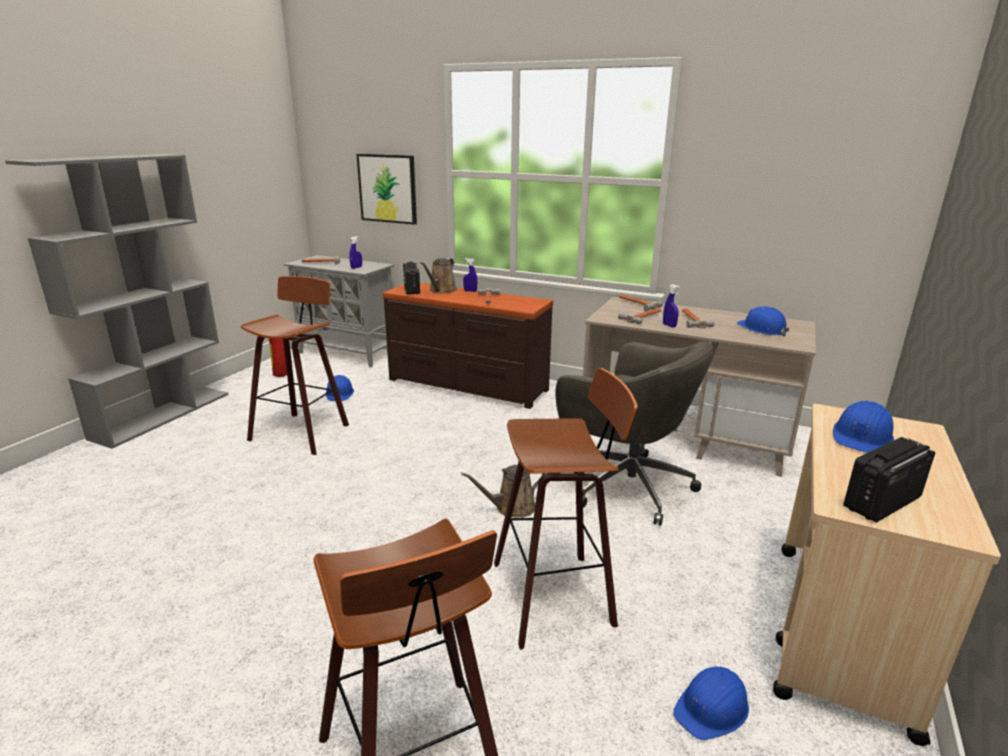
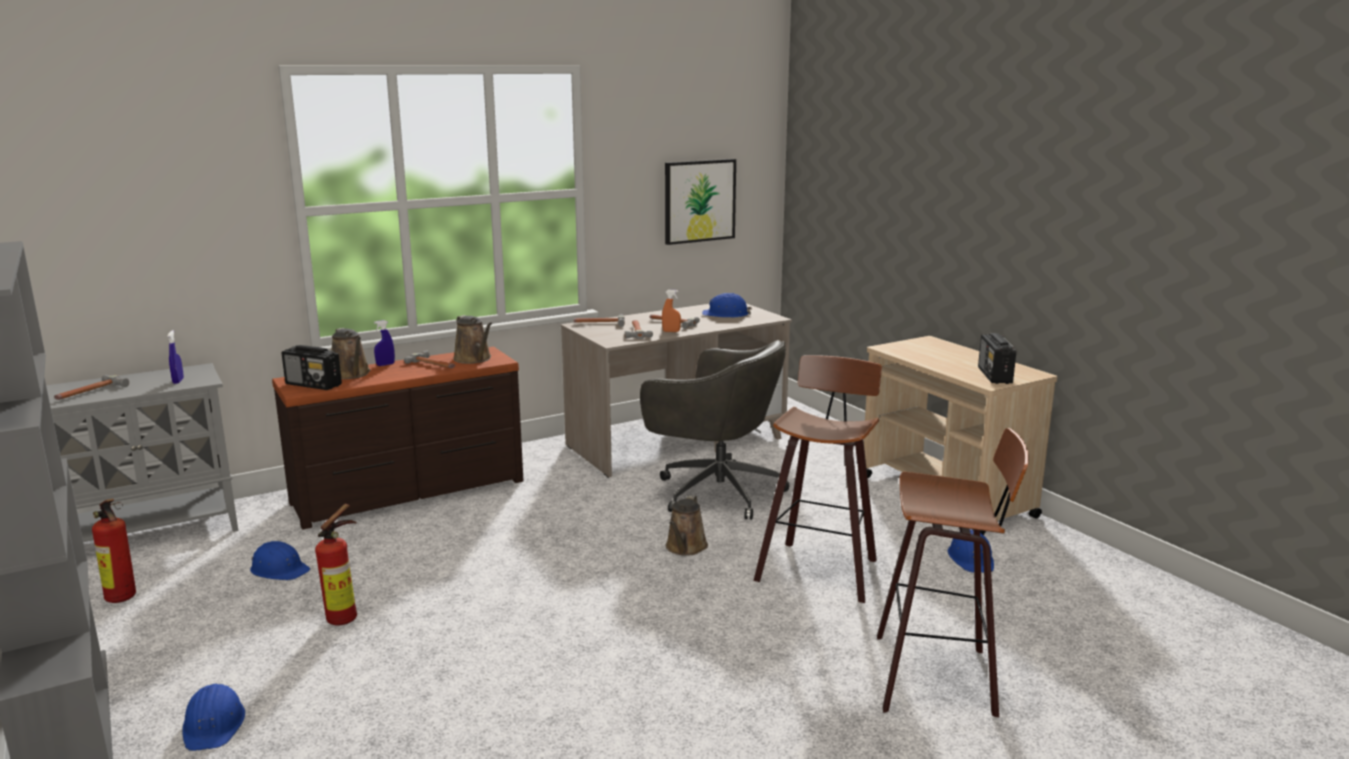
camera: 55 degrees left, 5 degrees down
(302, 431) = (346, 617): stool -> fire extinguisher
(387, 188) = (185, 248): picture -> picture (699, 201)
(517, 303) = (474, 359): none -> brown watering can
(625, 484) = (715, 491): grey office chair -> grey office chair turned 45 degrees clockwise
(669, 325) = (671, 331): blue spray bottle -> orange spray bottle
(862, 436) = (923, 353): blue hard hat -> blue hard hat (214, 725)

